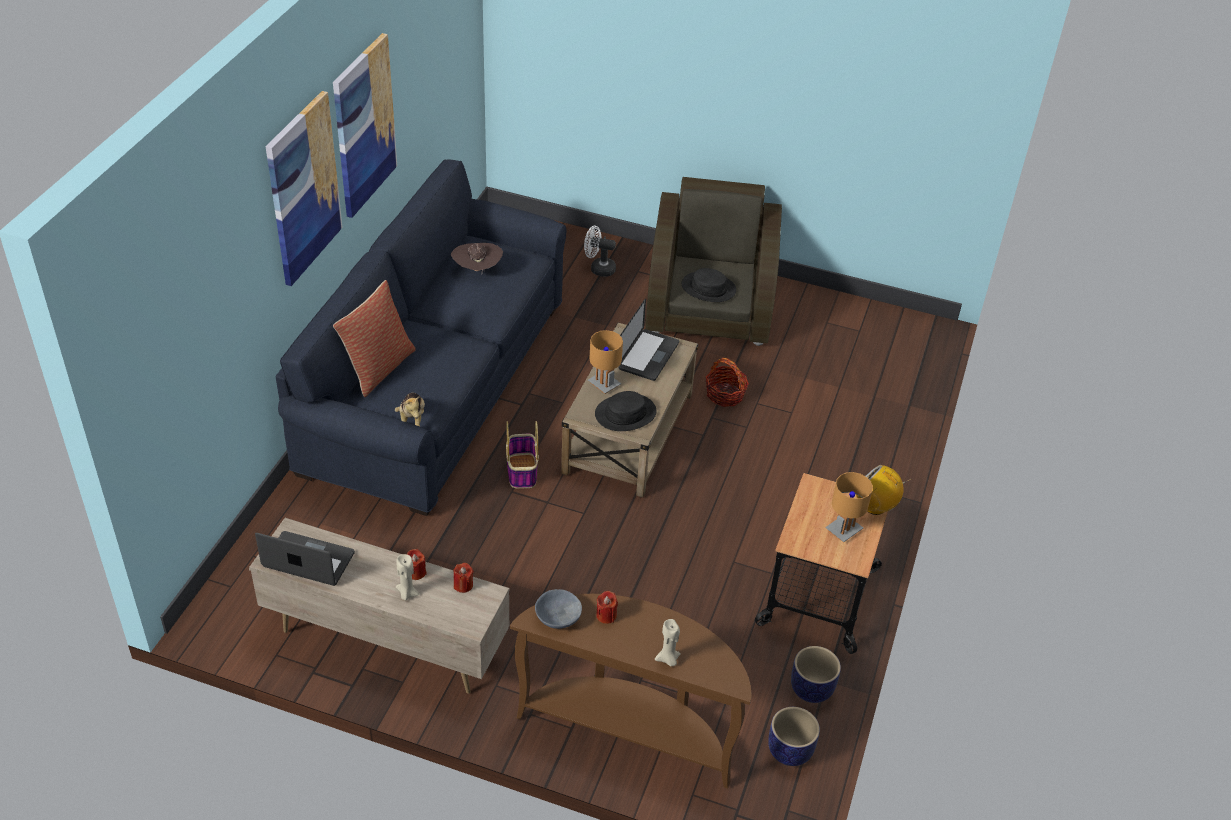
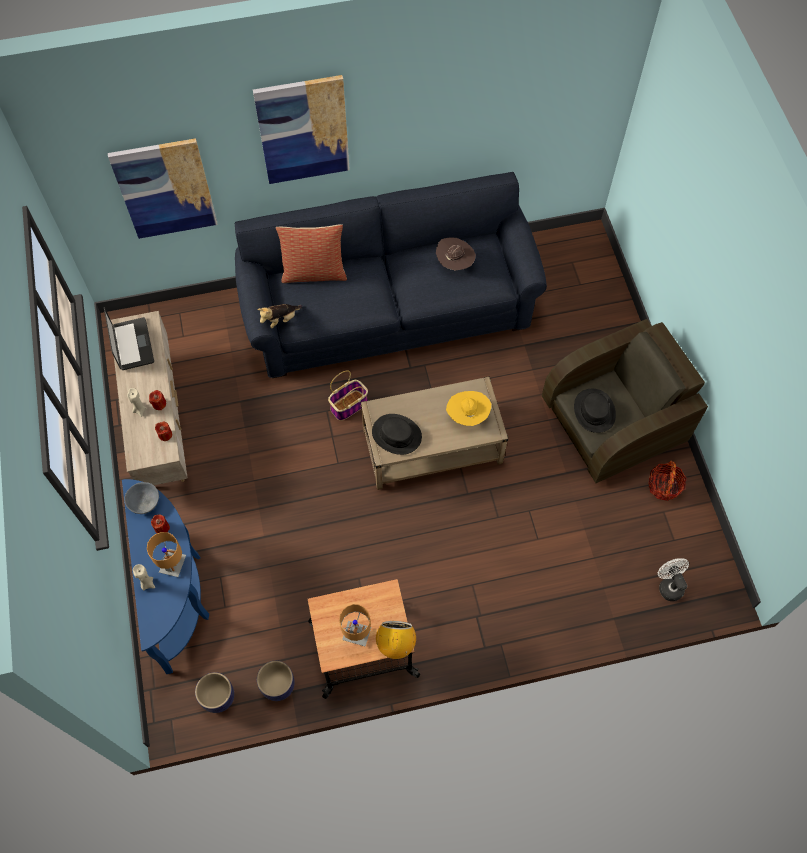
camera: 60 degrees right, 20 degrees up
(364, 125) = (404, 114): picture -> picture (165, 188)
(598, 269) = (590, 328): white fan -> white fan (669, 585)
(604, 384) = (417, 405): brown table lamp -> brown table lamp (173, 564)
(630, 728) = (179, 592): brown console table -> blue console table
(648, 356) = (467, 415): laptop -> yellow hat
(725, 395) = (521, 485): basket -> basket (664, 486)

